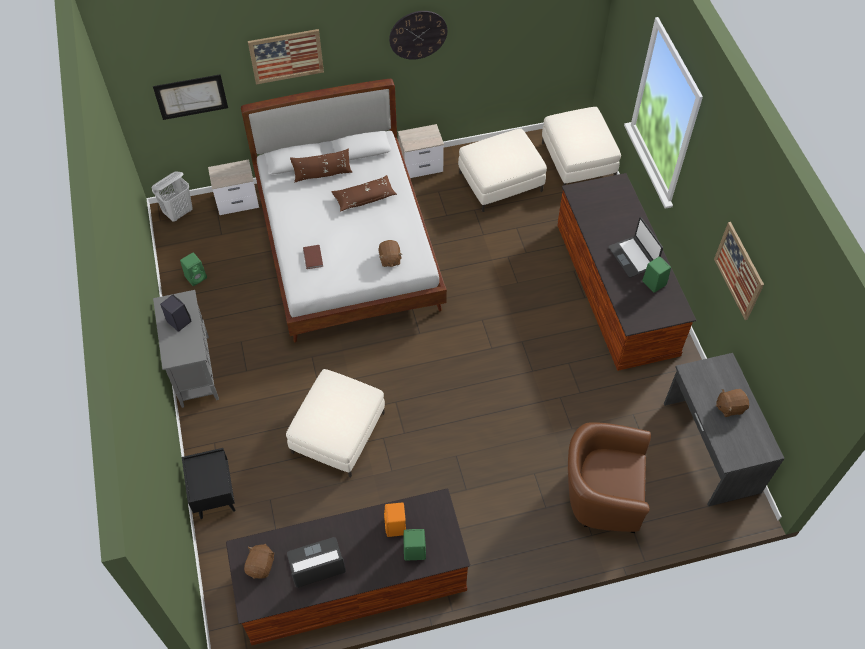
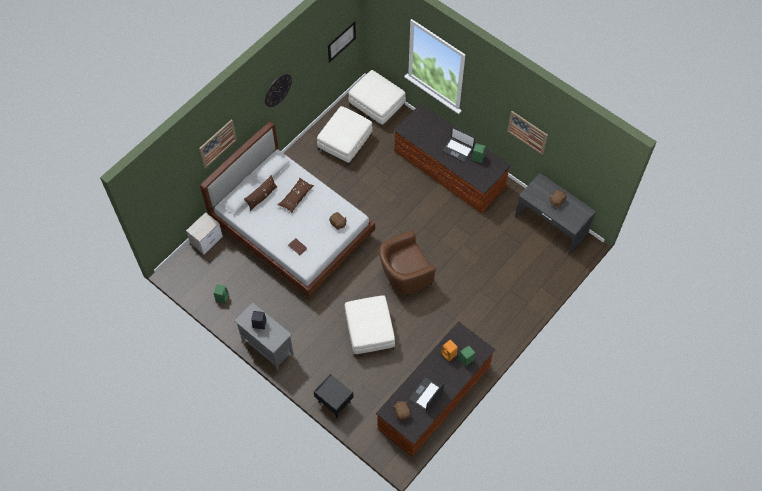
camera: 35 degrees left, 5 degrees up
(179, 212) = (178, 267): white laundry basket -> none
(191, 97) = (173, 196): picture -> picture (341, 41)
(421, 166) = (294, 158): nightstand -> none
(600, 495) = (517, 281): brown armchair -> brown armchair (404, 275)

